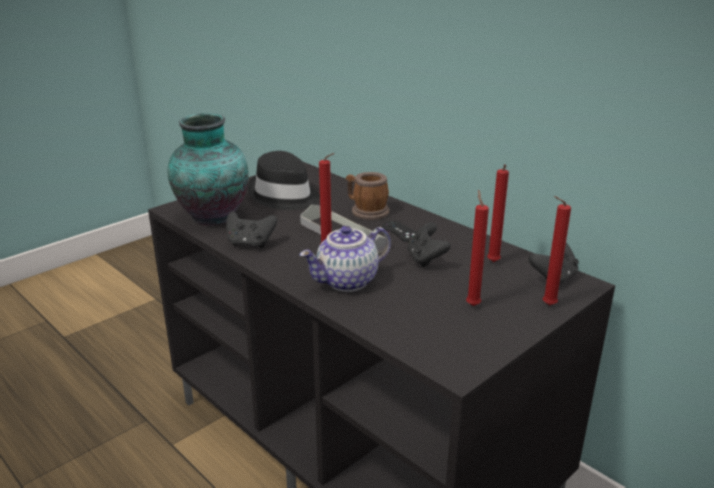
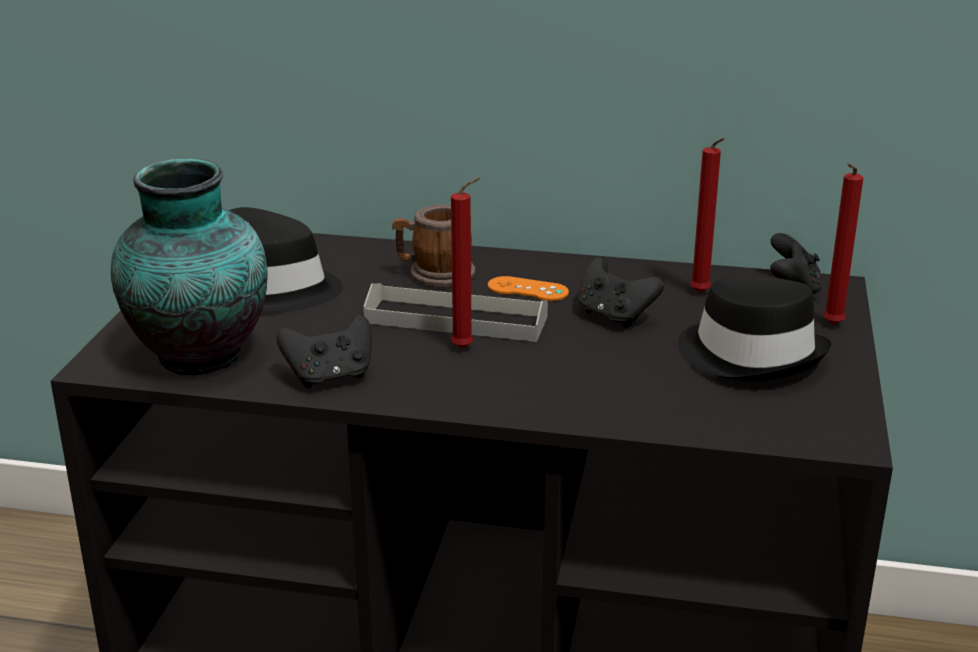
camera: 35 degrees left, 0 degrees up
(347, 282) = (559, 382): teapot -> none
(401, 232) = (528, 289): black game controller -> orange game controller
(472, 304) = (751, 354): red candle -> black hat

